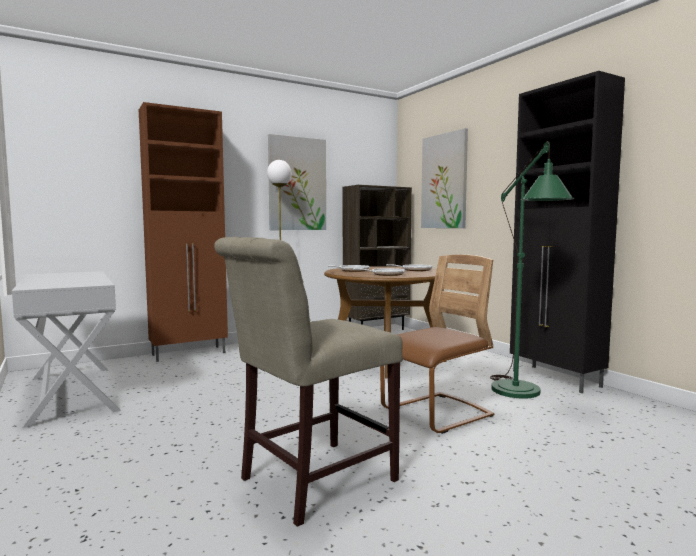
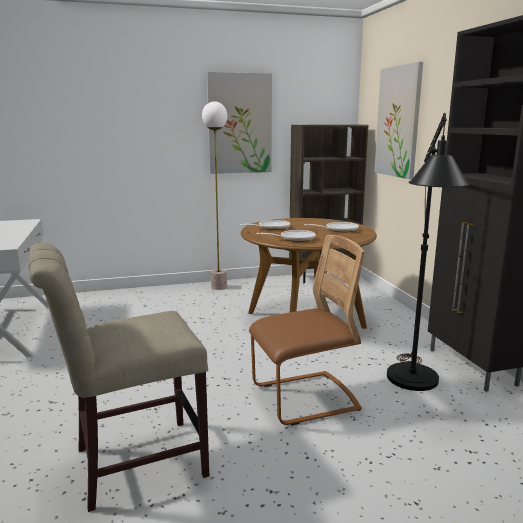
camera: 15 degrees right, 10 degrees up
(190, 354) = (129, 293): brown cabinet -> none
(520, 395) = (413, 385): green floor lamp -> black floor lamp

